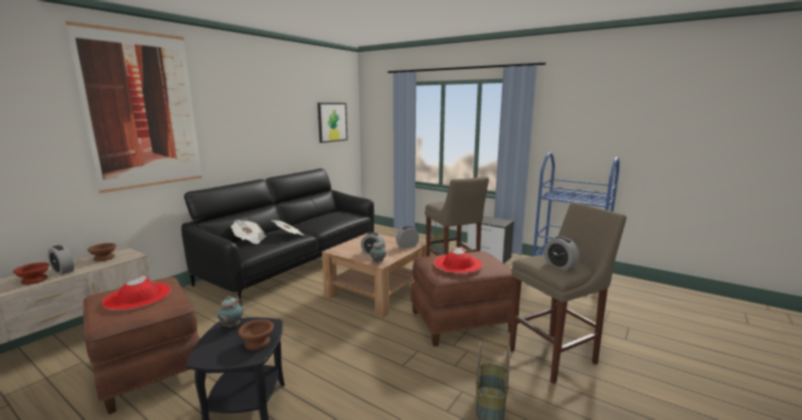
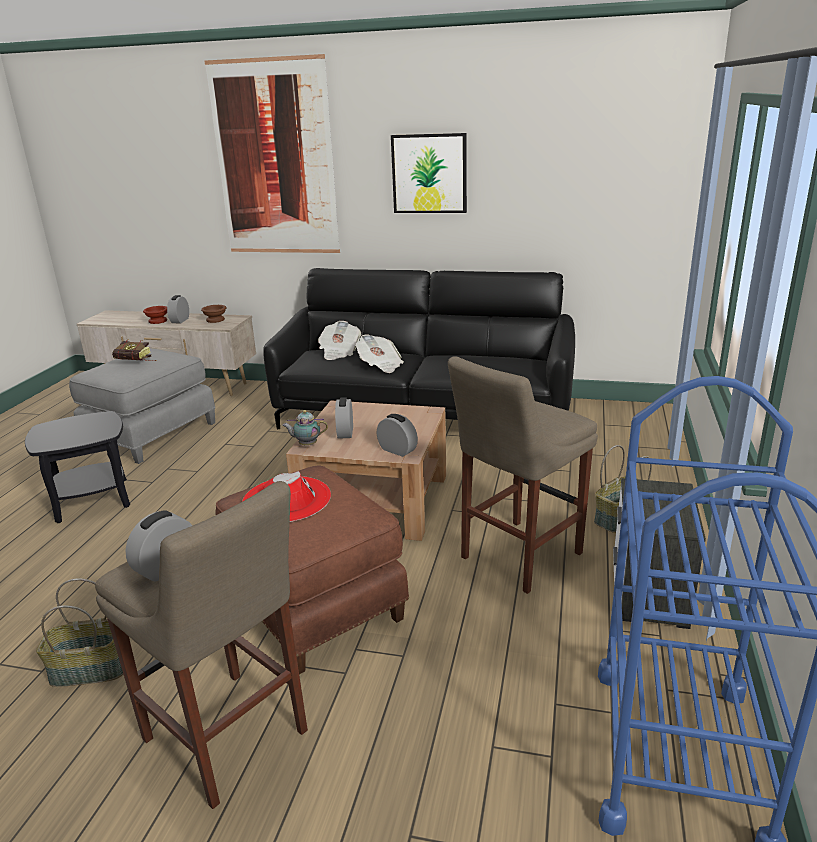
camera: 70 degrees right, 10 degrees up
(137, 296) = (137, 362): red hat -> book
(149, 368) = (150, 434): brown ottoman -> grey ottoman
(231, 326) = (100, 419): teapot -> none
(257, 343) = (65, 440): brown bowl -> none
(332, 122) = (611, 182): picture -> picture (429, 174)

